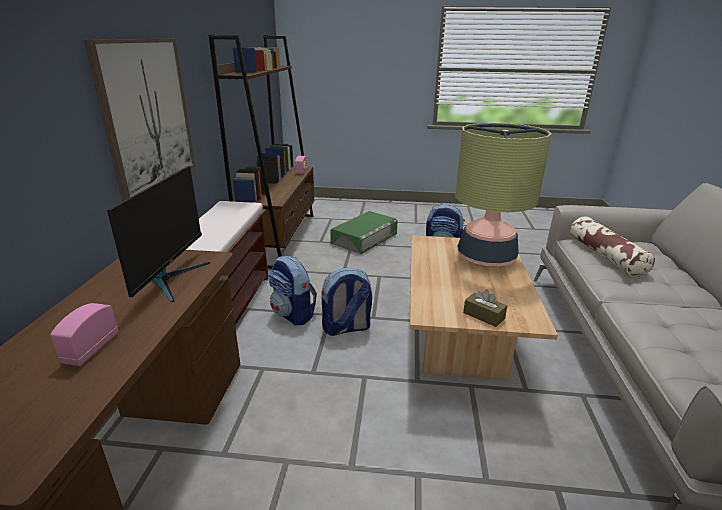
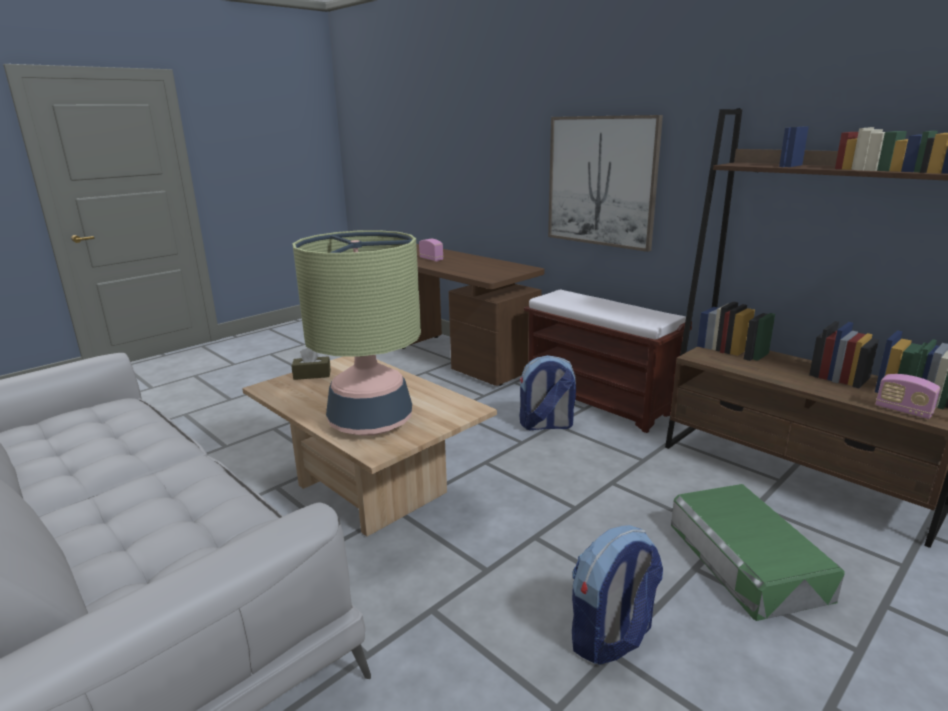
camera: 130 degrees right, 5 degrees down
(170, 279) = (477, 270): monitor -> none
(346, 328) = (487, 441): backpack -> none
(605, 256) = (209, 524): pillow -> none

